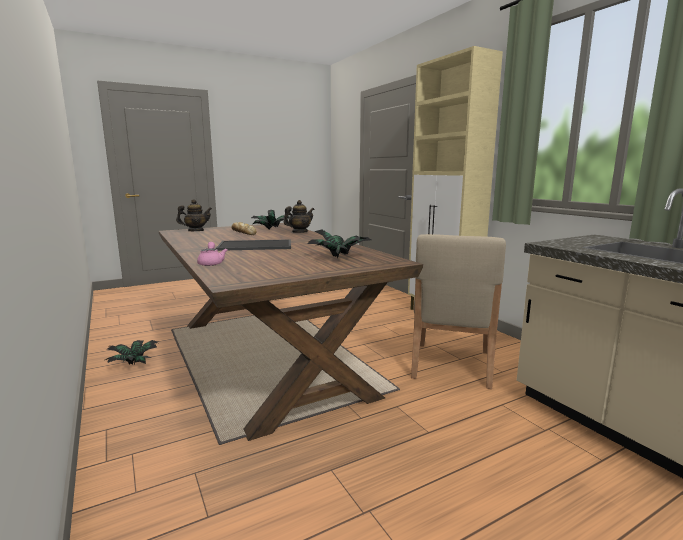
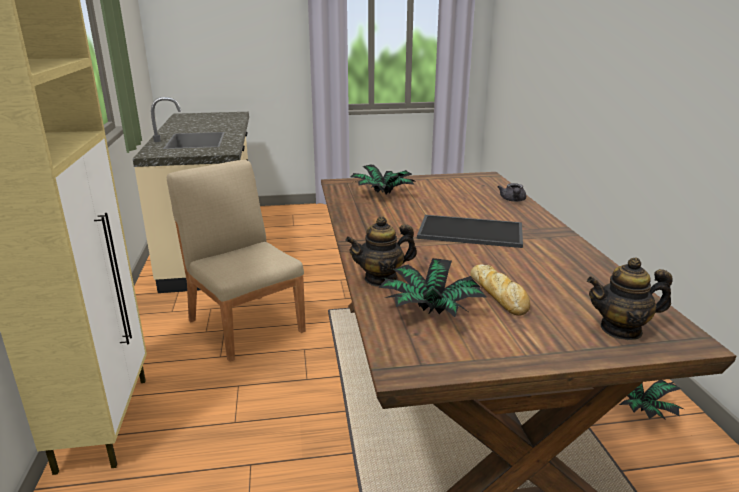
camera: 160 degrees left, 10 degrees up
(211, 263) = (513, 200): pink teapot -> grey teapot
(451, 365) = (246, 325): beige chair -> beige chair turned 75 degrees counterclockwise

